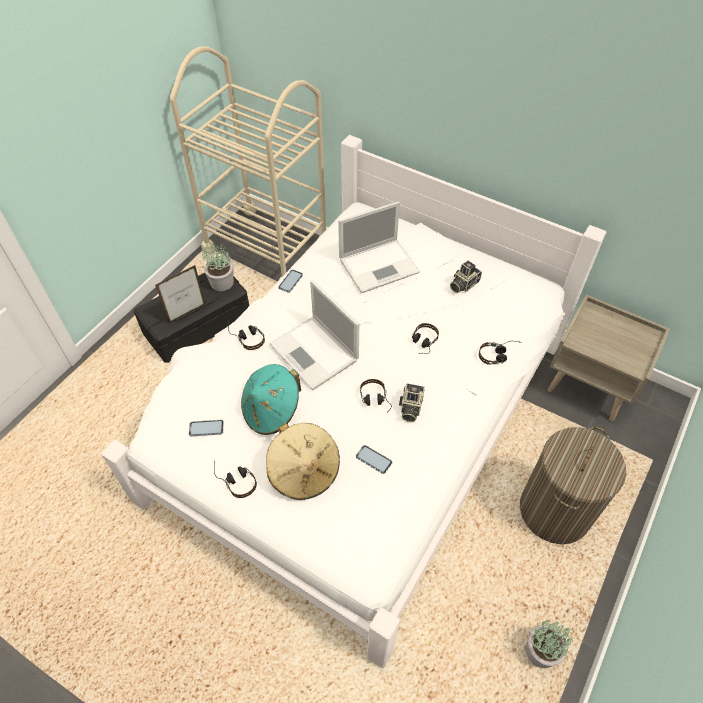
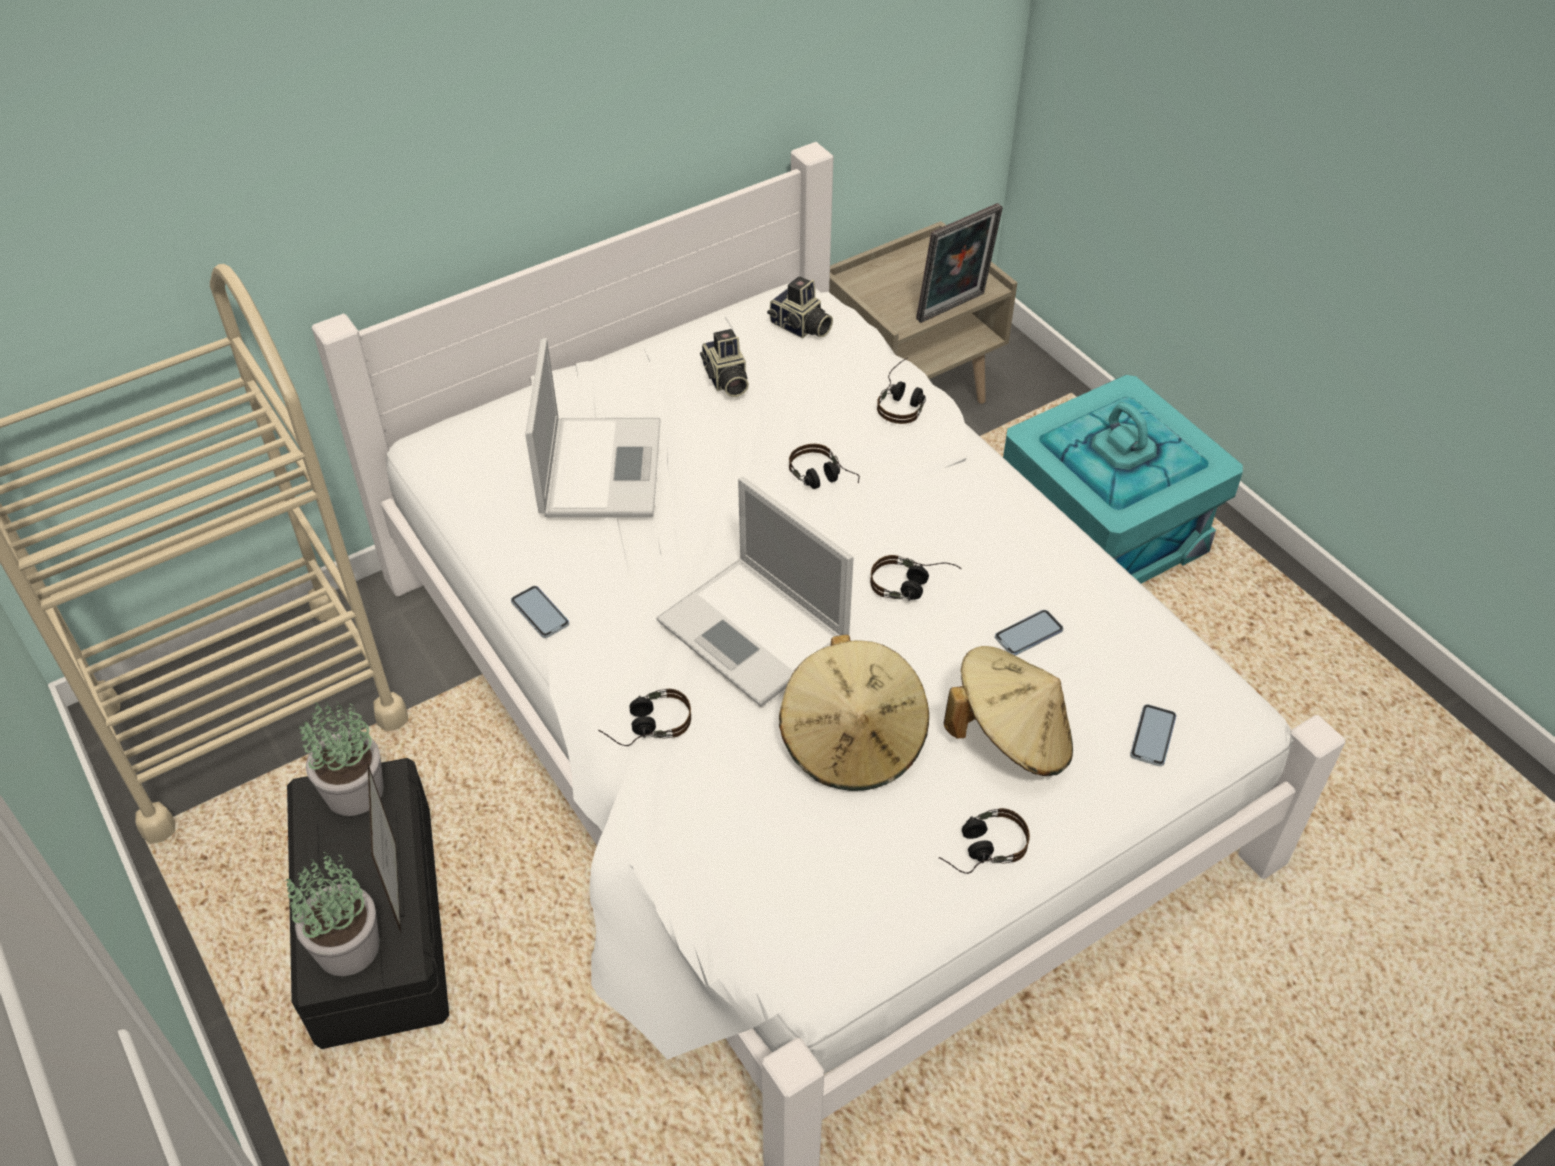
camera: 65 degrees left, 5 degrees down
(206, 428) = (838, 864): phone -> phone (1153, 736)
(272, 410) = (853, 742): turquoise hat -> beige hat
(315, 353) = (755, 632): laptop -> laptop turned 60 degrees clockwise
(410, 407) = (947, 548): camera -> camera (800, 327)
(541, 651) = (1316, 653): potted plant -> potted plant (347, 946)
(555, 510) = (1104, 536): laundry basket -> turquoise storage box
(606, 359) = (953, 309): none -> picture frame

